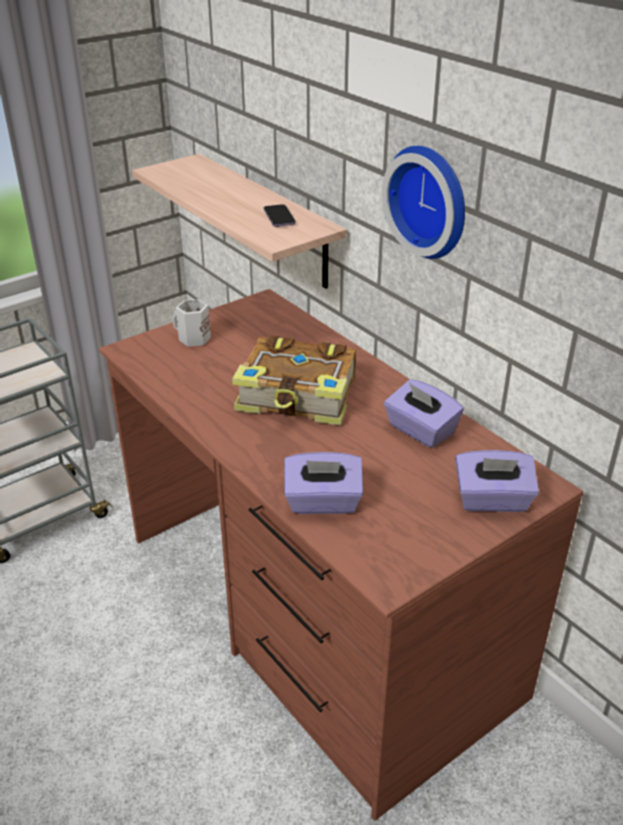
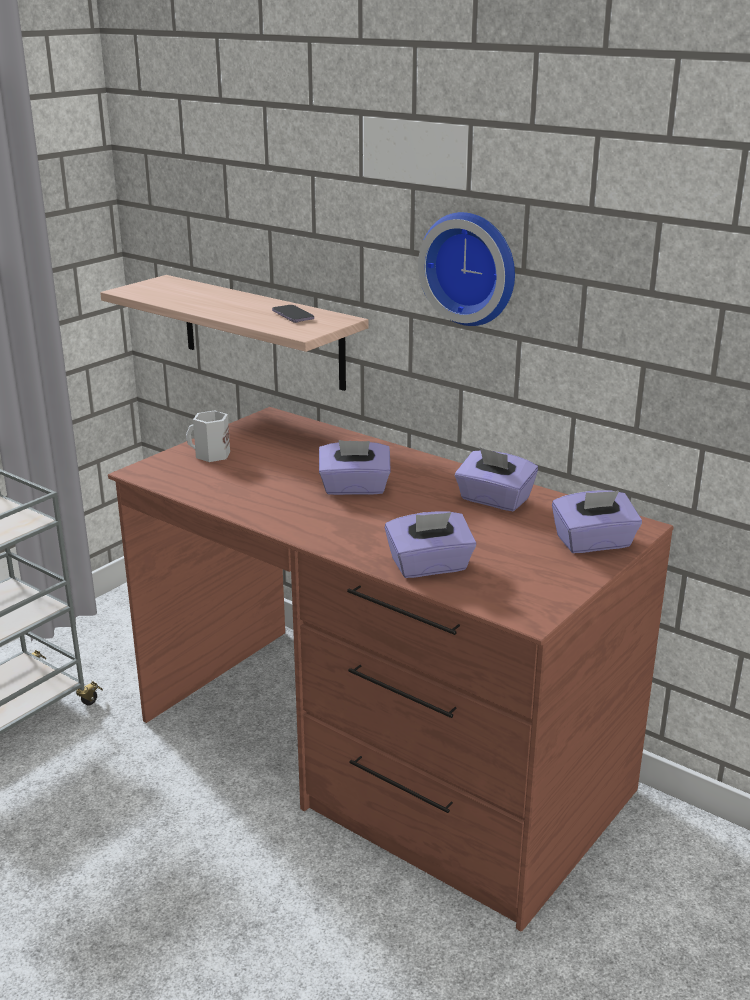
camera: 15 degrees left, 10 degrees down
(298, 396) = (354, 488): book -> purple tissue box

